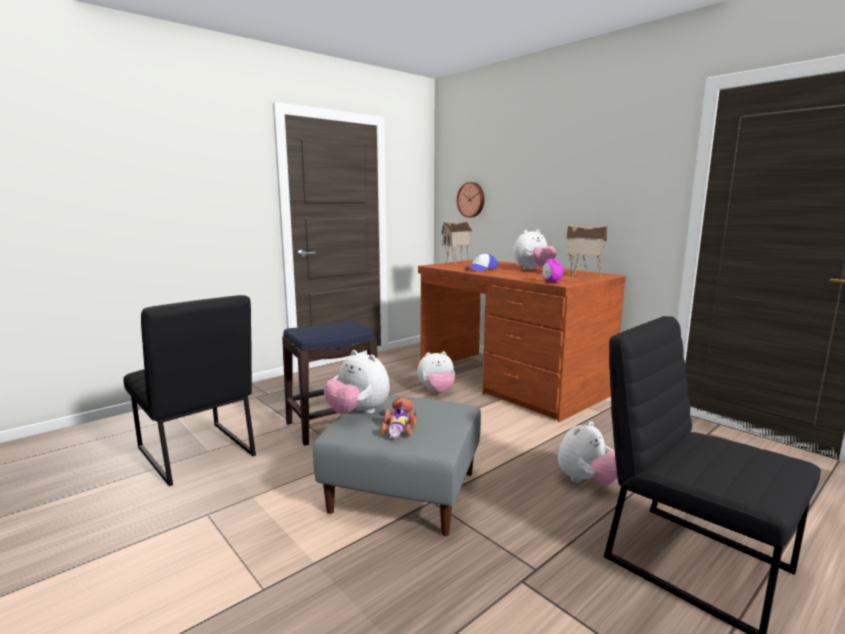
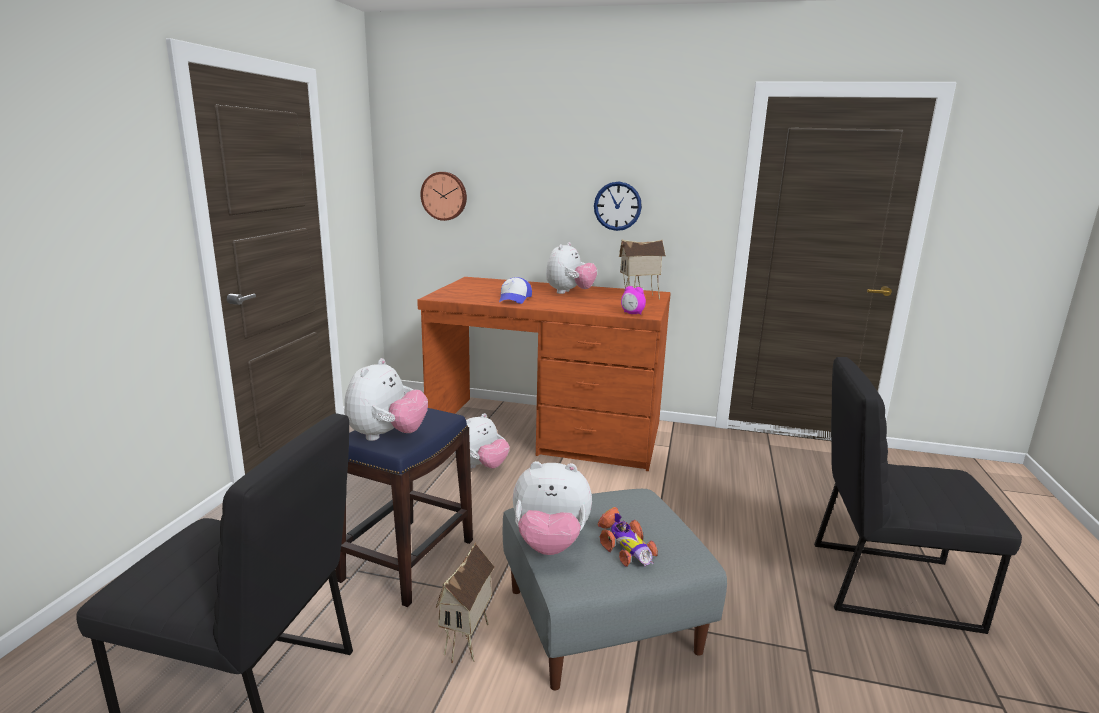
camera: 35 degrees left, 5 degrees up
(457, 263) = (457, 288): toy house -> toy house (468, 644)
(586, 201) = (617, 206): none -> wall clock
(587, 481) = (741, 534): plush toy -> plush toy (387, 436)

